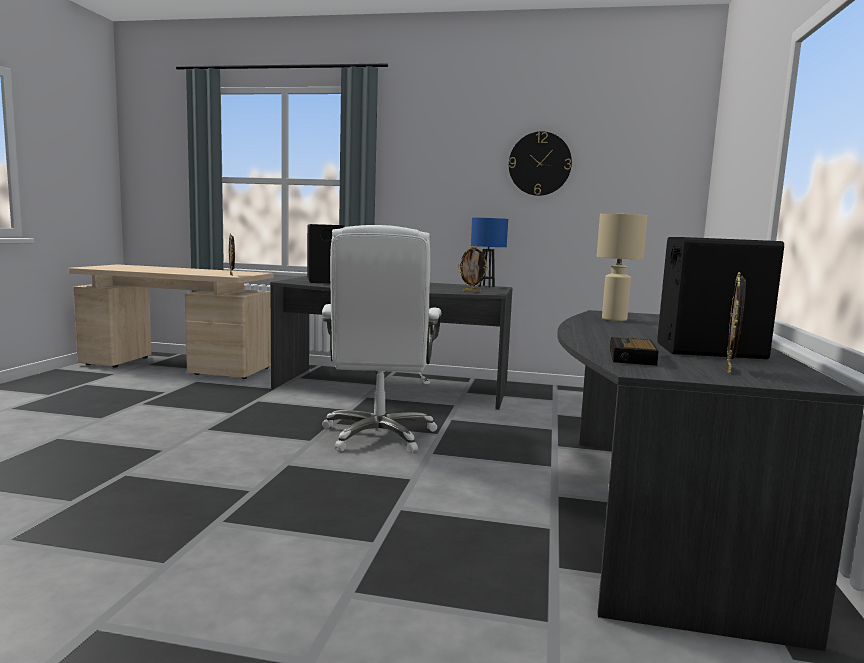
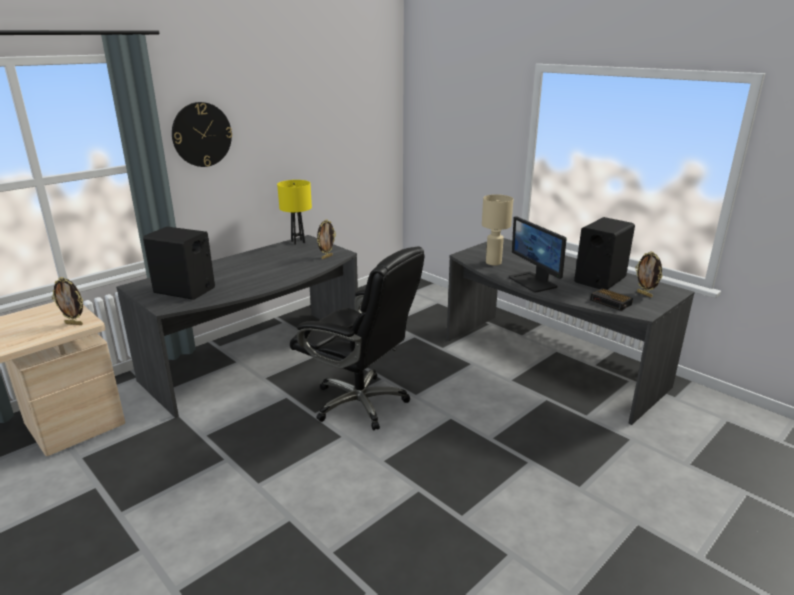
camera: 55 degrees left, 15 degrees up
(378, 434) = (358, 402): white office chair -> black office chair
(486, 286) = (298, 242): blue table lamp -> yellow table lamp
(539, 164) = (302, 121): wall clock -> wall clock (202, 134)
(598, 331) = (533, 282): none -> monitor

